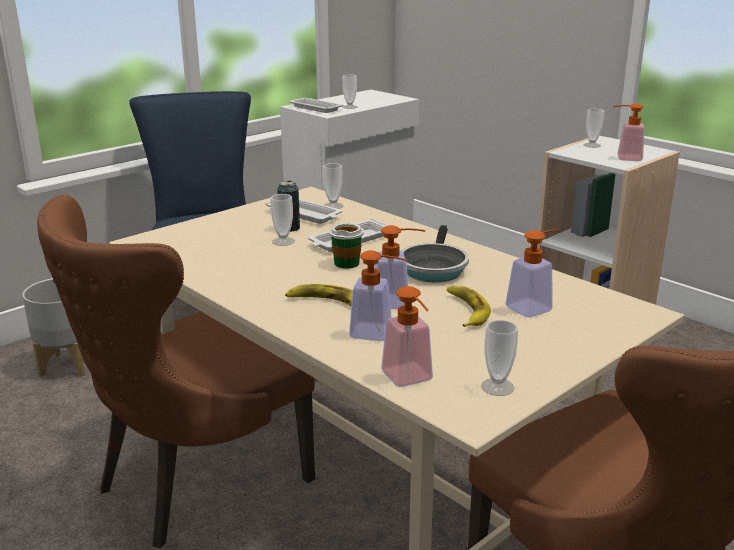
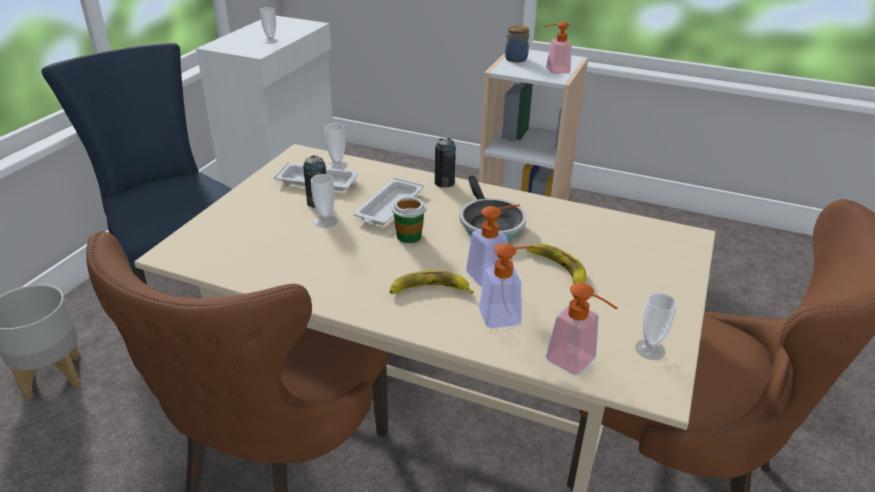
camera: 25 degrees left, 10 degrees up
(315, 108) = (236, 47): white tray -> none
(421, 232) = (444, 183): none -> can
(534, 307) = (605, 251): soap dispenser -> none
(592, 145) = (516, 59): cup -> jar

